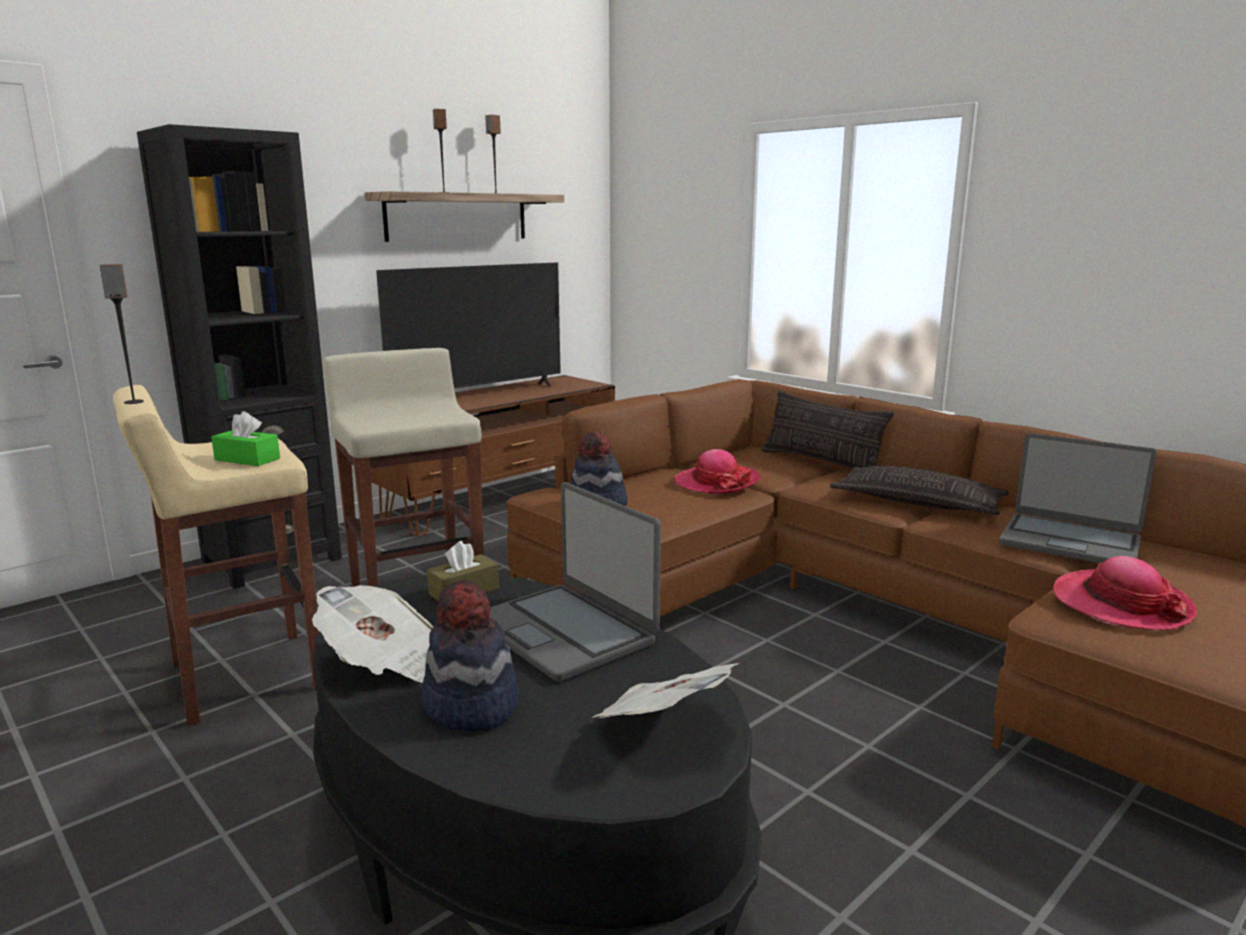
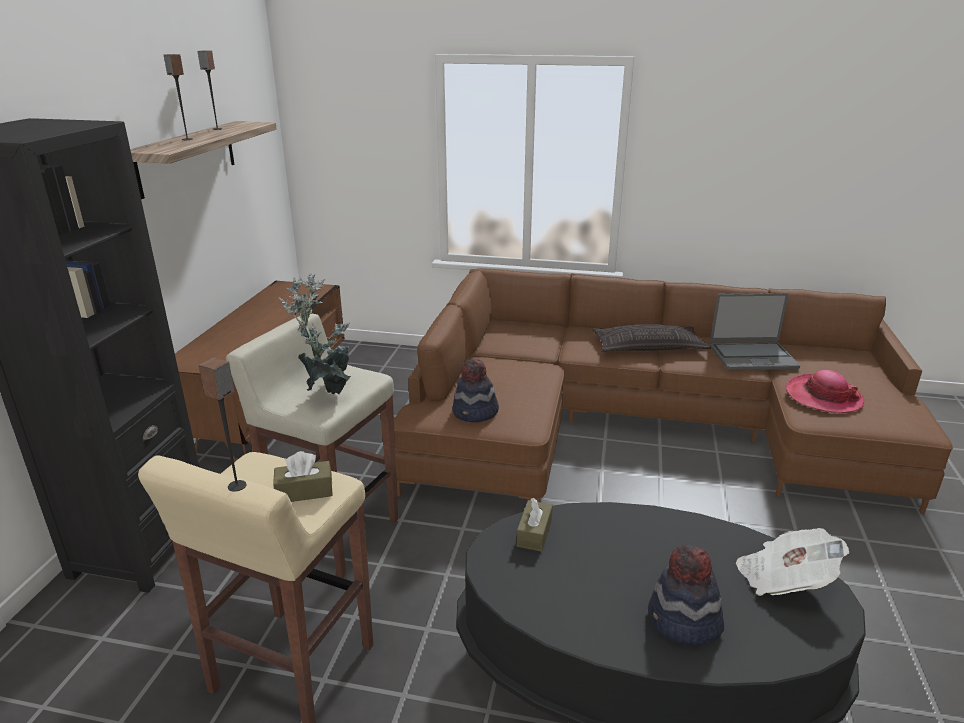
camera: 35 degrees left, 10 degrees up
(247, 459) = (304, 491): green tissue box -> brown tissue box
(385, 664) = (587, 618): newspaper -> none
(402, 416) = (326, 391): none -> potted plant
(478, 395) = (242, 324): television -> none
(565, 632) = (643, 538): laptop -> none
(716, 482) = (519, 365): hat -> none
(821, 463) = (555, 327): pillow -> none

